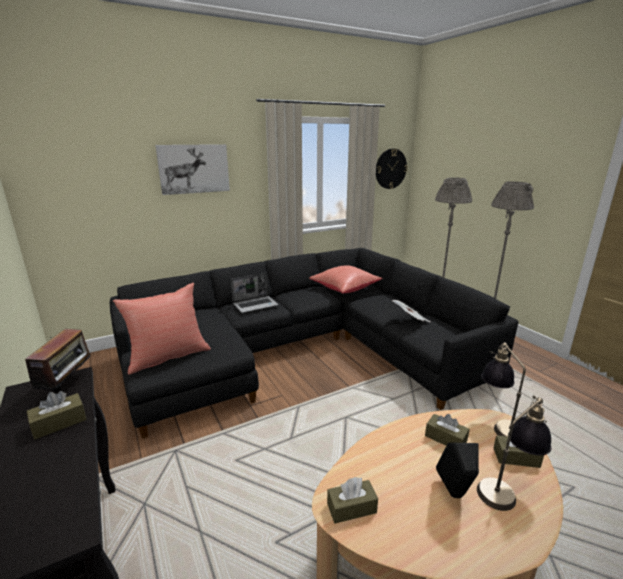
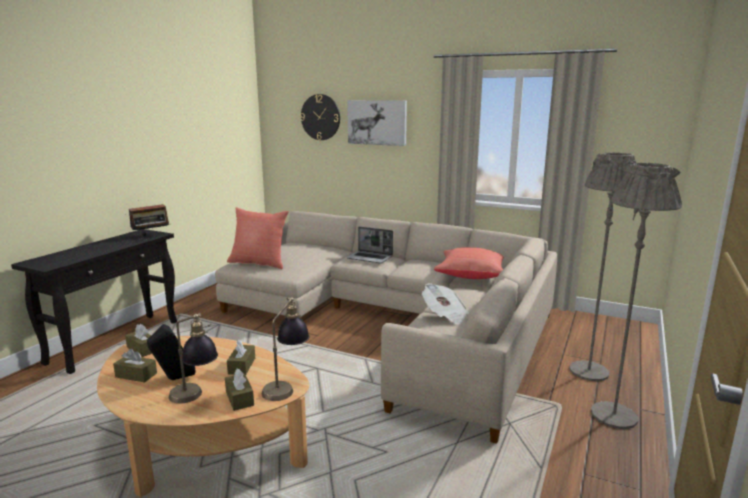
camera: 55 degrees right, 5 degrees down
(59, 423) = (119, 244): brown tissue box -> brown tissue box (136, 375)
(302, 351) = (394, 321): black sofa -> beige sofa
(390, 169) = (639, 140): wall clock -> wall clock (320, 117)

